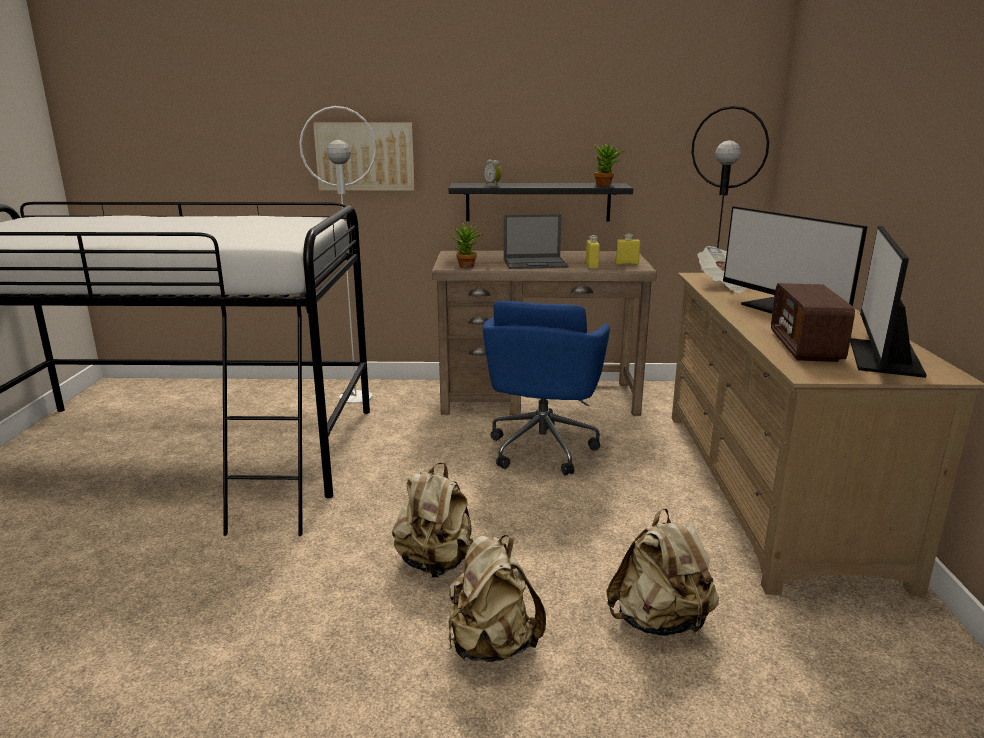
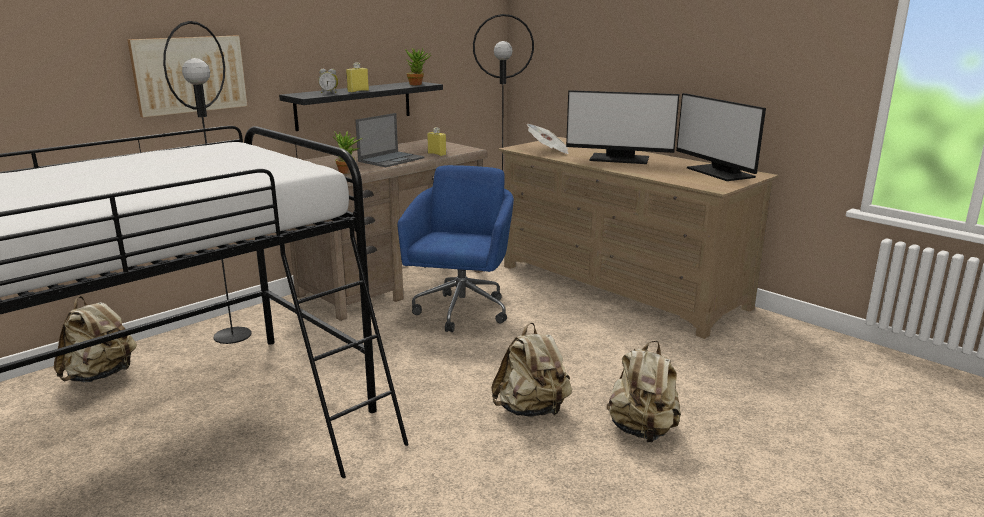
camera: 45 degrees left, 0 degrees up
(356, 397) = (232, 335): white floor lamp -> black floor lamp
(542, 448) = (461, 314): blue office chair -> blue office chair turned 135 degrees counterclockwise
(627, 264) = (454, 148): yellow bottle -> yellow bottle (358, 91)
(660, 622) = (688, 374): beige backpack -> beige backpack (101, 375)
(805, 347) = (680, 176): radio -> none

